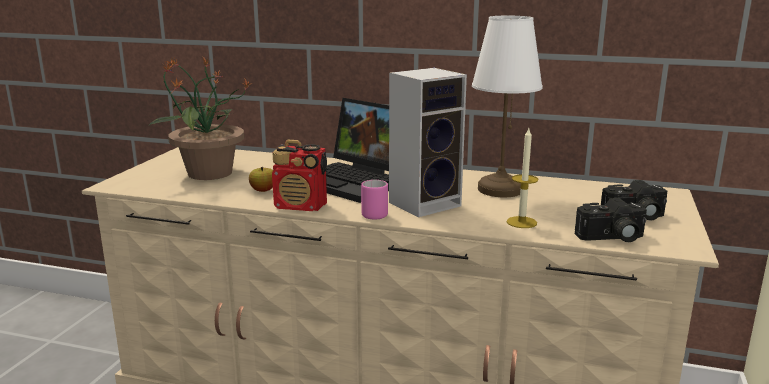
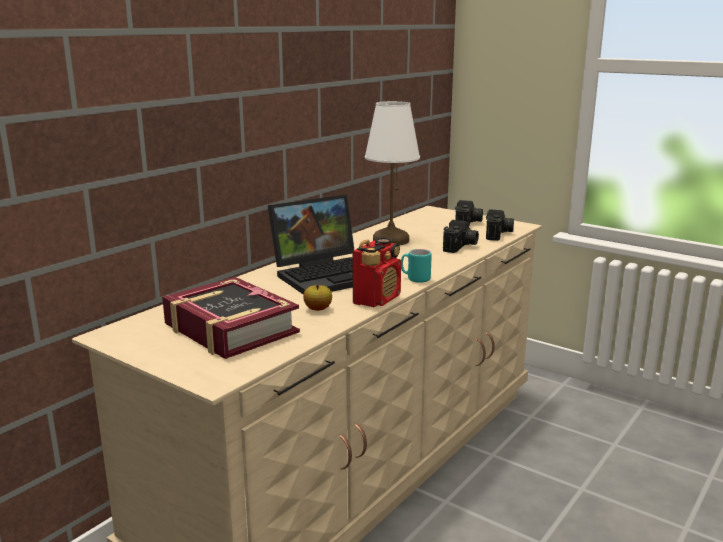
camera: 70 degrees left, 0 degrees up
(208, 173) = (230, 329): potted plant -> book
(375, 214) = (415, 279): pink mug -> turquoise mug
(426, 203) = (403, 262): speaker -> none
(521, 222) = (460, 246): candle -> camera

